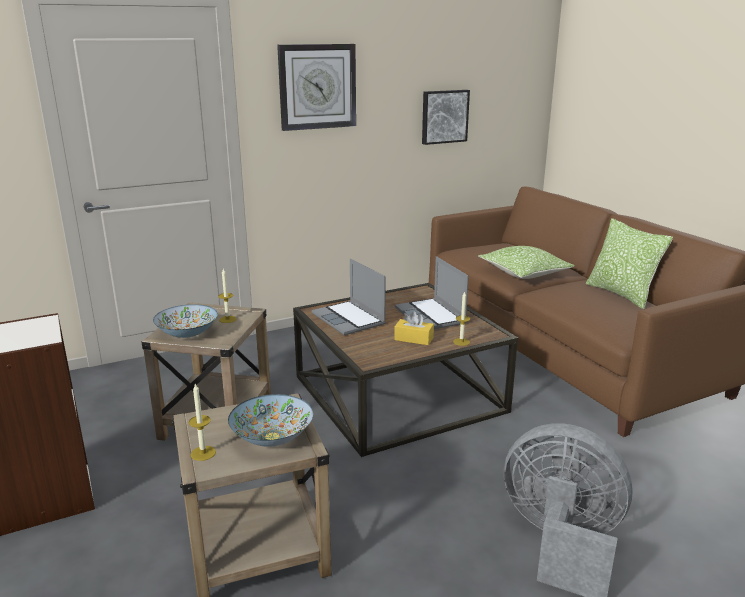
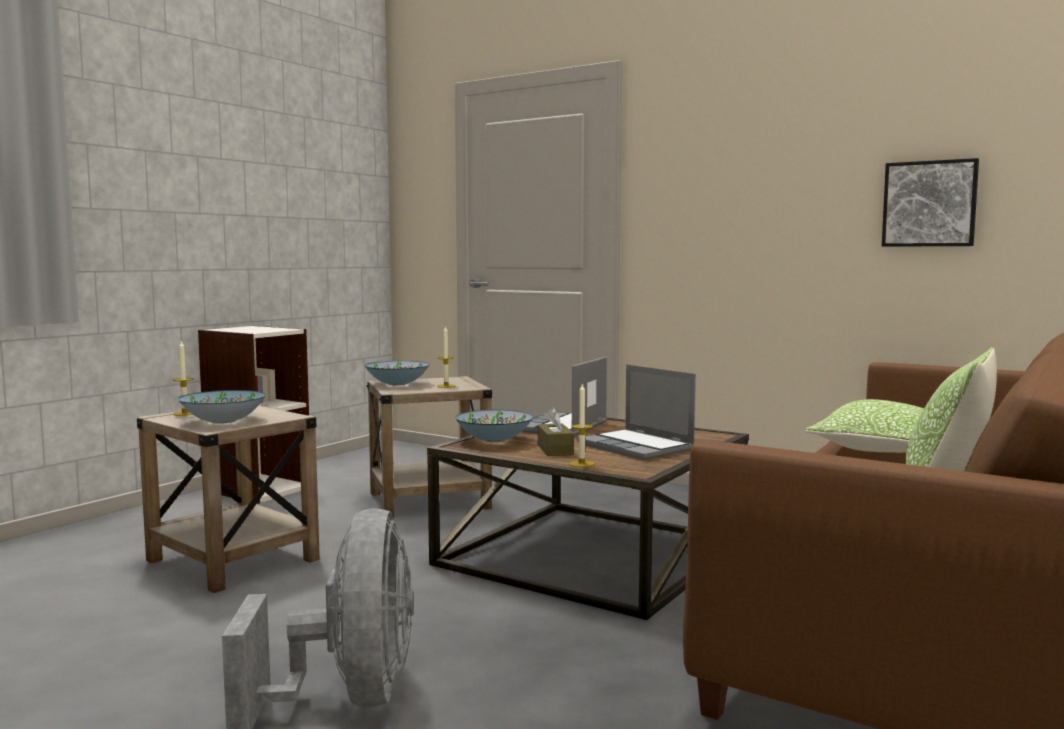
camera: 60 degrees right, 15 degrees down
(317, 87) = (717, 161): wall clock -> none
(366, 349) = (494, 440): none -> bowl
(413, 339) = (555, 450): yellow tissue box -> brown tissue box
(431, 316) = (637, 447): laptop -> laptop turned 75 degrees counterclockwise

